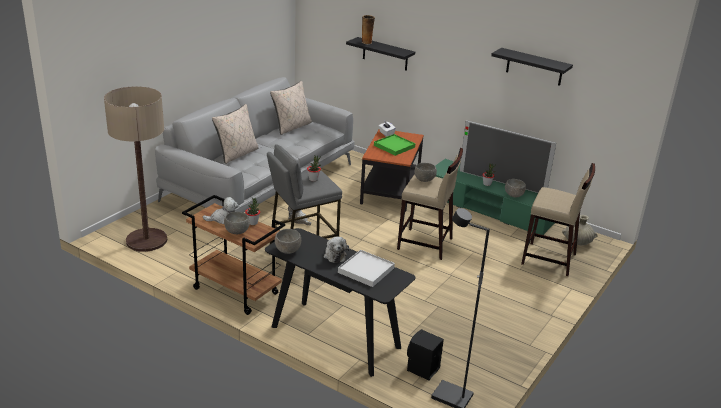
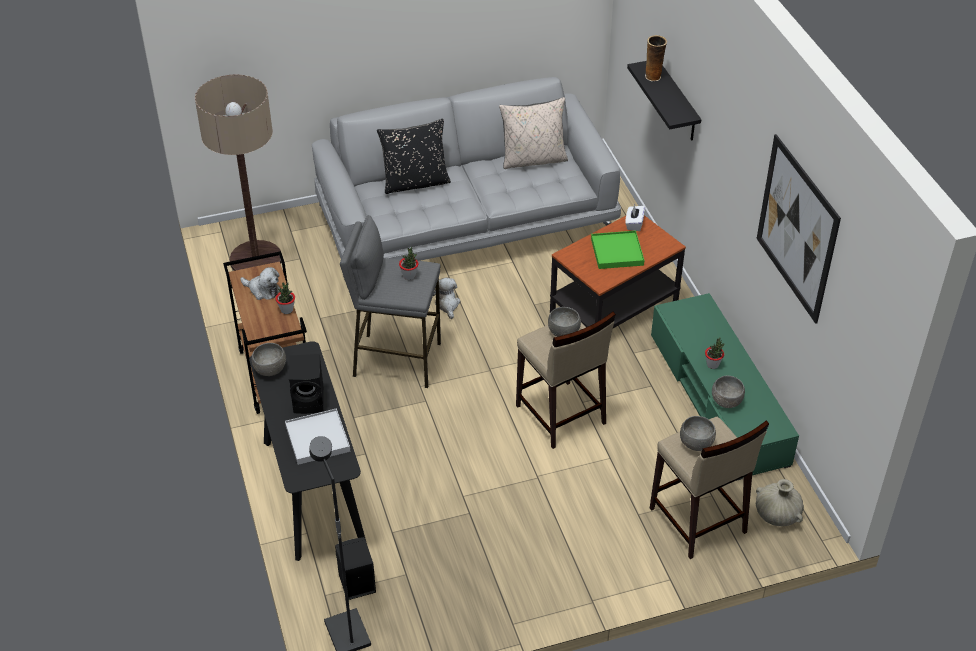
camera: 40 degrees right, 15 degrees up
(237, 154) = (415, 183): beige pillow -> black pillow
(237, 232) = (257, 316): grey bowl -> grey bowl (696, 444)
(334, 255) = (310, 400): plush toy -> black speaker
(501, 182) = (738, 371): television -> none
(534, 67) = (796, 228): black shelf -> picture

